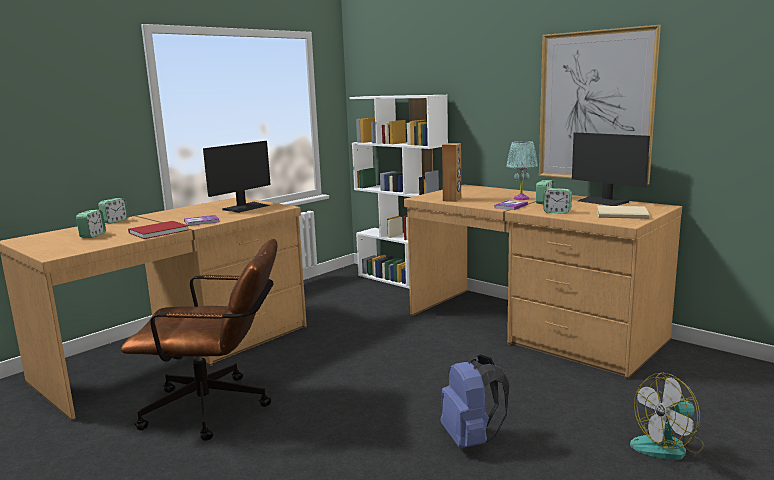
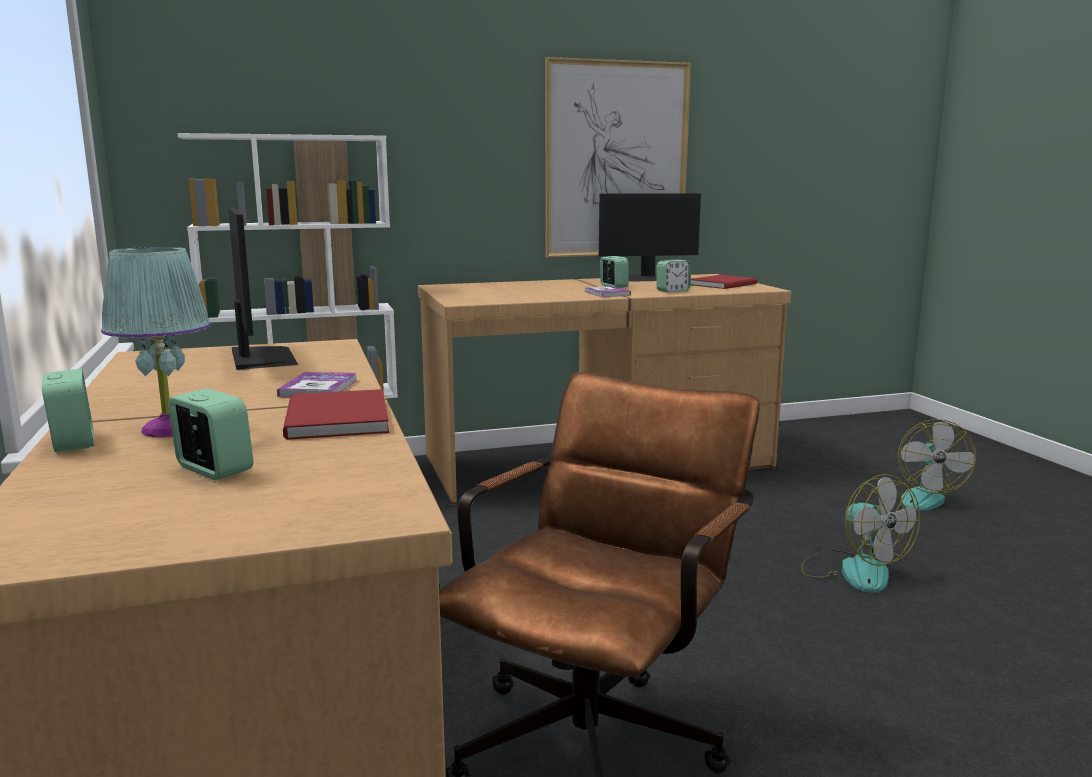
camera: 60 degrees left, 0 degrees up
(452, 200) = (513, 298): brown speaker -> none
(471, 439) = (853, 570): blue backpack -> fan
(521, 198) = (572, 287): turquoise table lamp -> turquoise table lamp (169, 429)
(623, 214) = (725, 284): beige book -> red book

